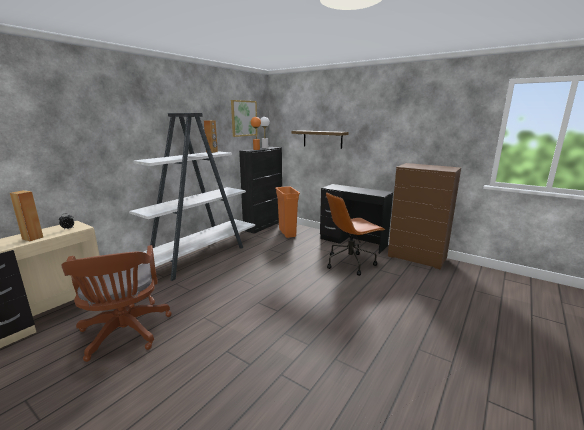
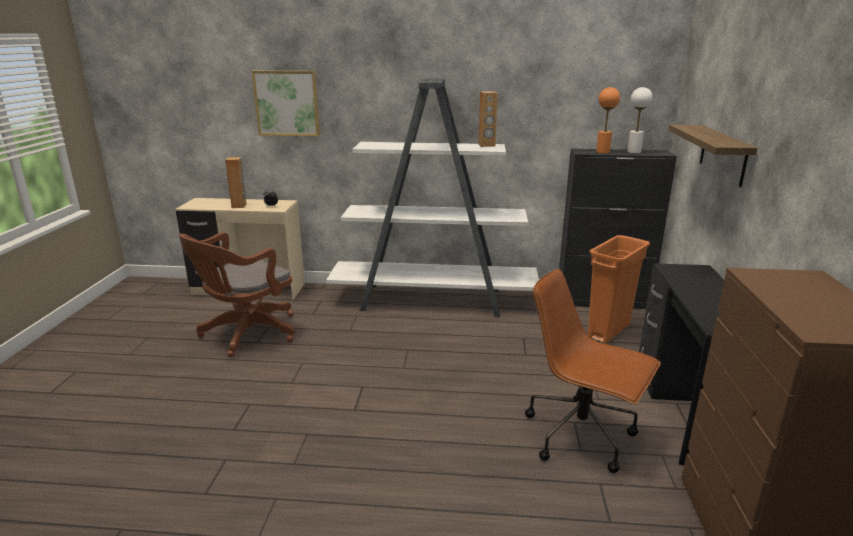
camera: 60 degrees right, 5 degrees up
(244, 118) = (598, 88): picture -> picture (287, 103)

